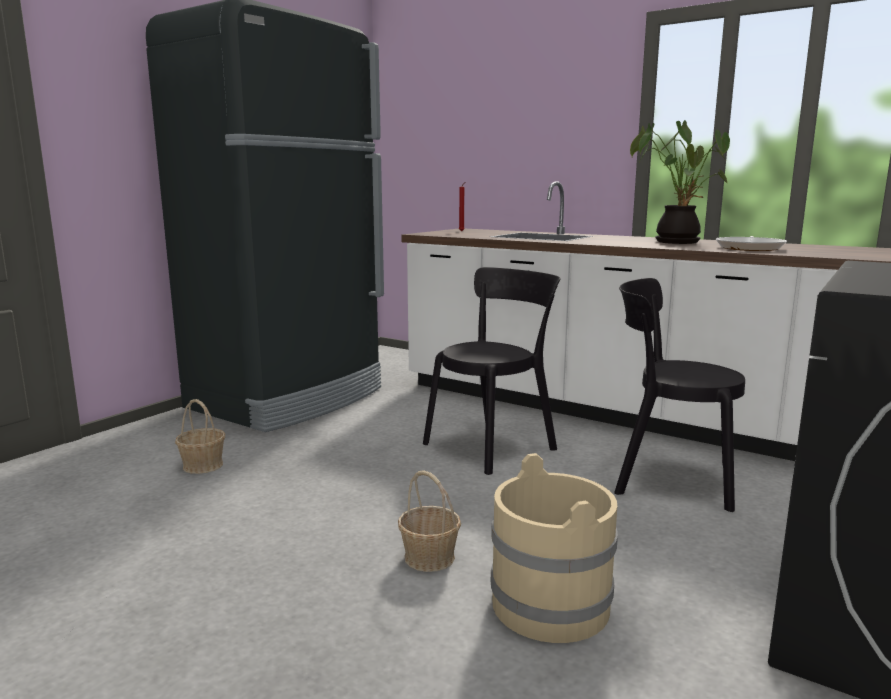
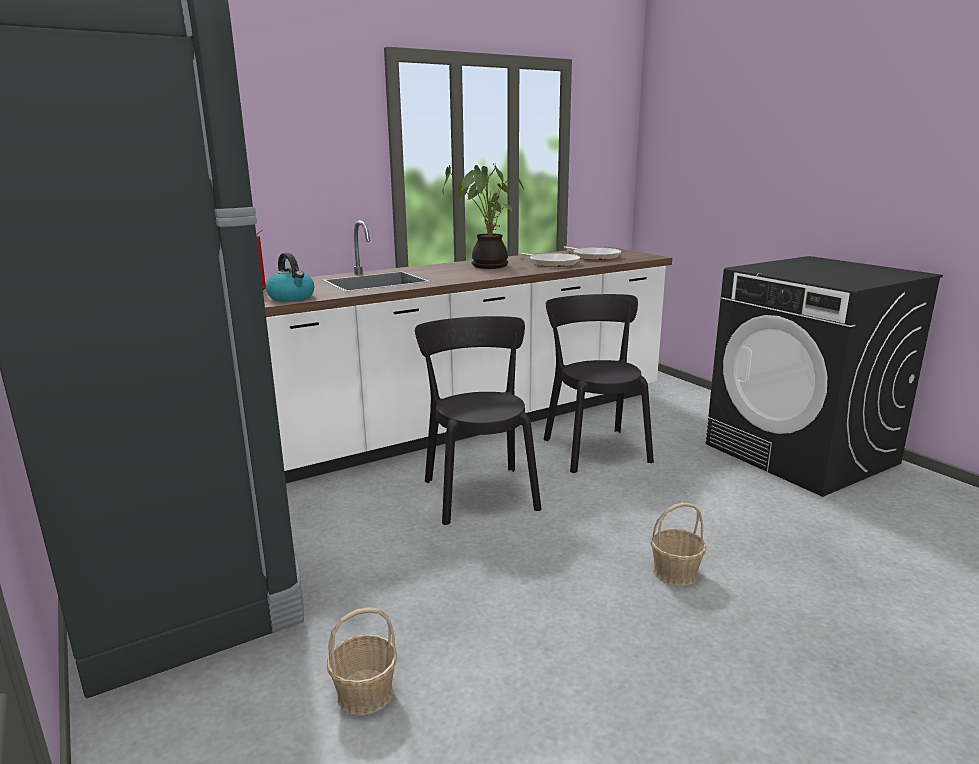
camera: 65 degrees left, 5 degrees up
(448, 234) = (292, 297): none -> kettle
(551, 604) = (753, 540): beige bucket -> none
(667, 478) = (594, 448): black chair -> black chair turned 120 degrees clockwise
(843, 251) = (594, 256): none -> frying pan

